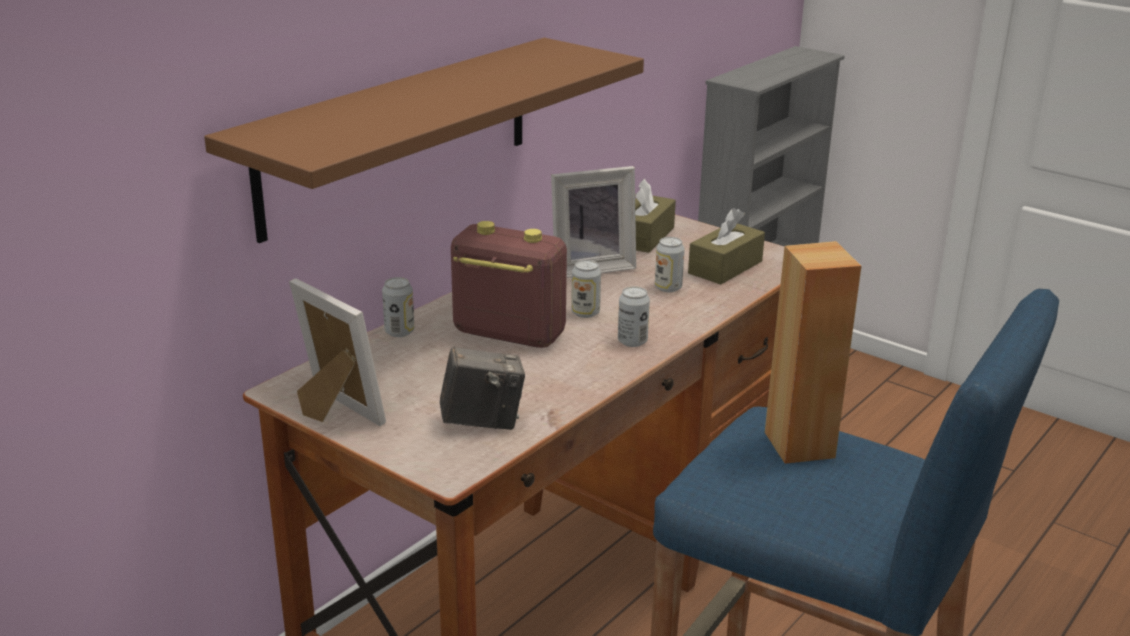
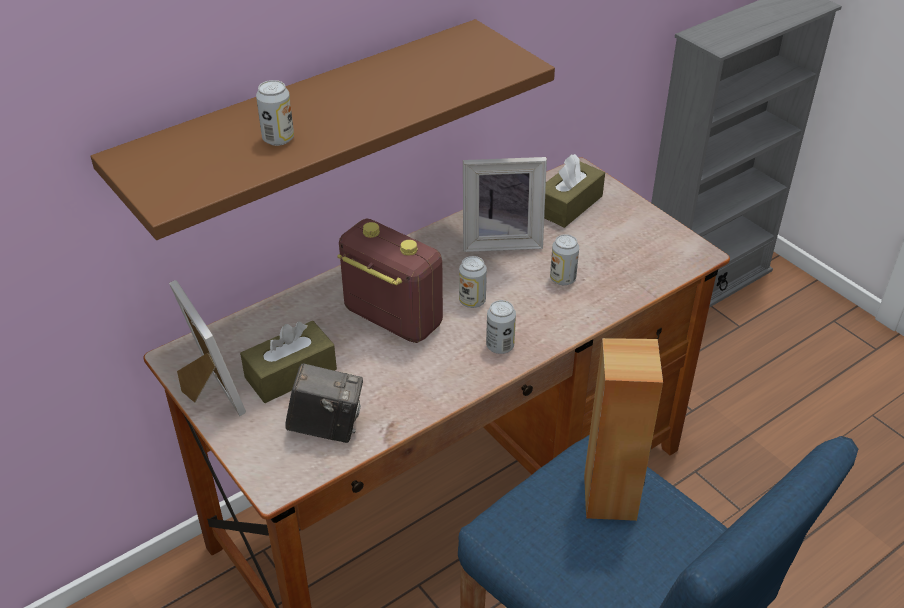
camera: 15 degrees right, 15 degrees up
(399, 332) = (299, 300): can -> can (278, 139)
(725, 267) = (629, 258): brown tissue box -> brown tissue box (291, 373)

